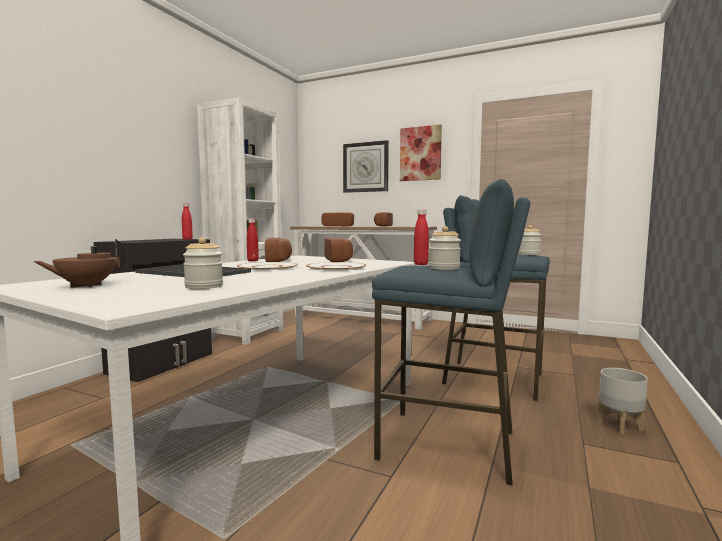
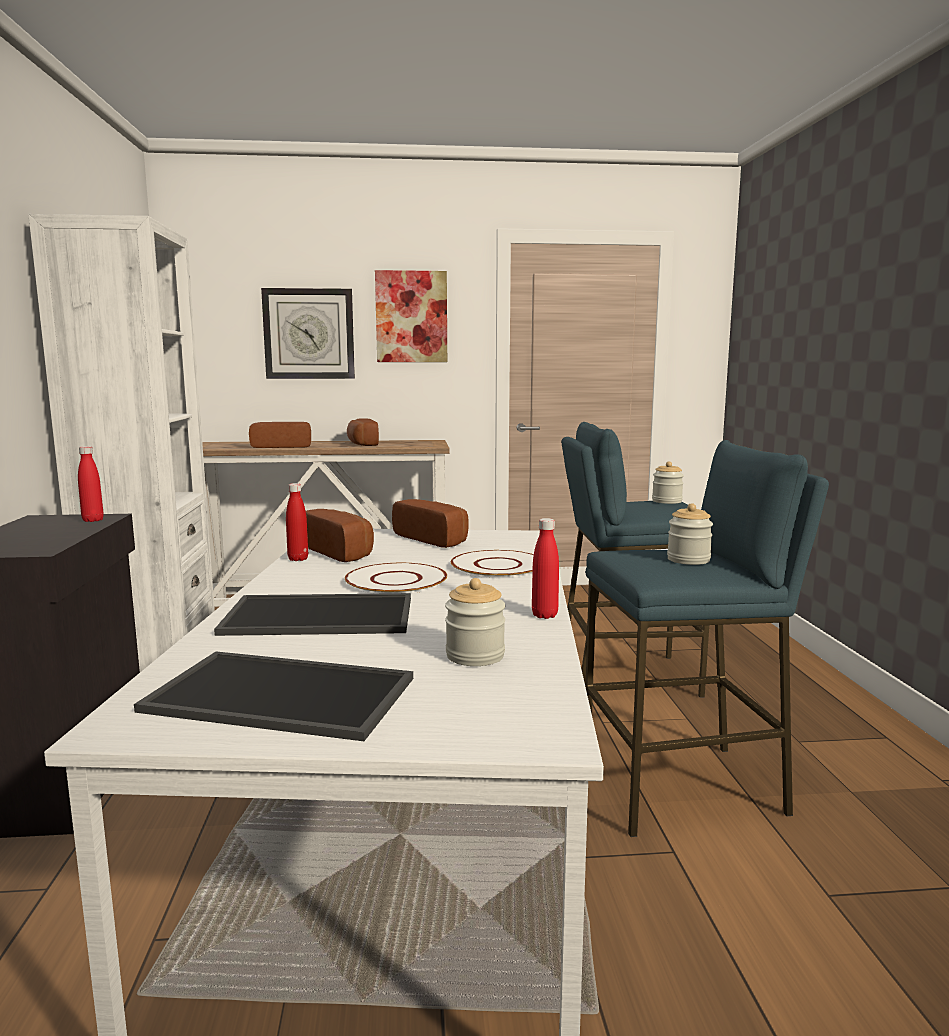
camera: 30 degrees left, 5 degrees up
(86, 286) = (276, 696): brown teapot -> tray
(420, 264) = (634, 551): red bottle -> red bottle (544, 615)
(619, 426) = (806, 709): grey planter -> none

